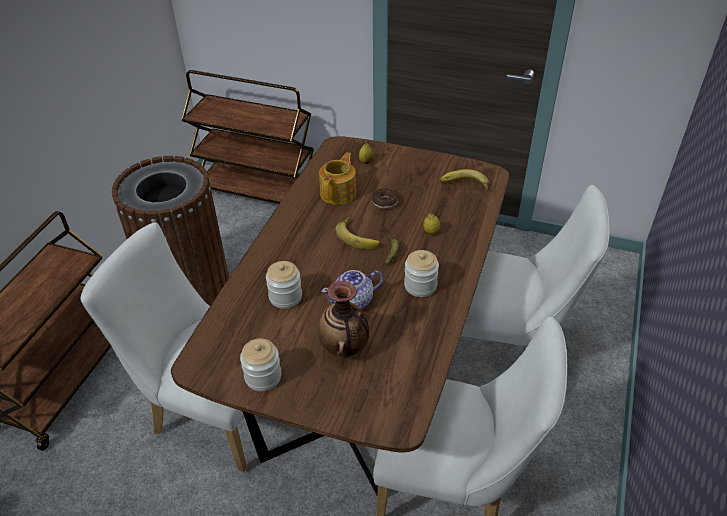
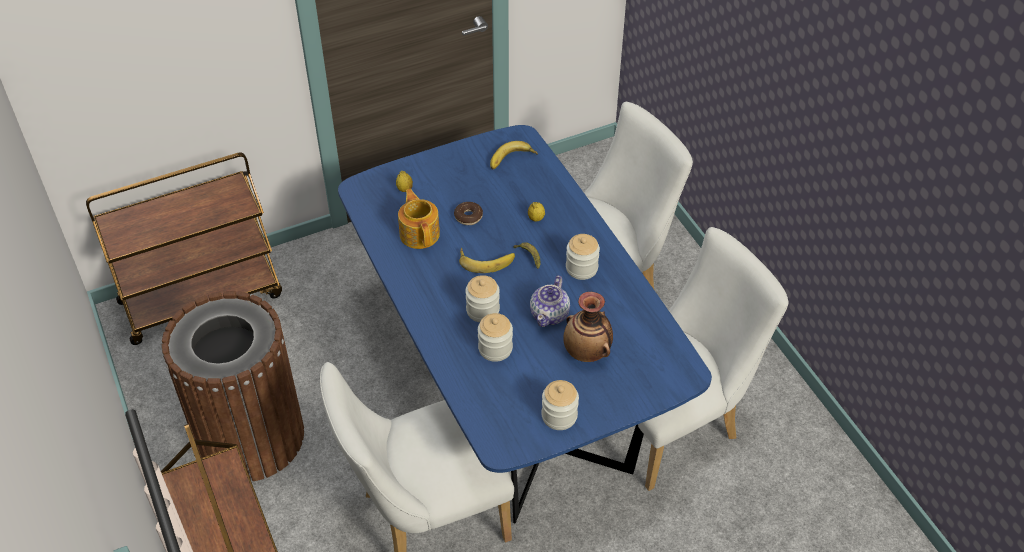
camera: 45 degrees left, 5 degrees up
(312, 266) = (483, 310): none -> jar
(366, 372) = (513, 390): brown dining table -> blue dining table

